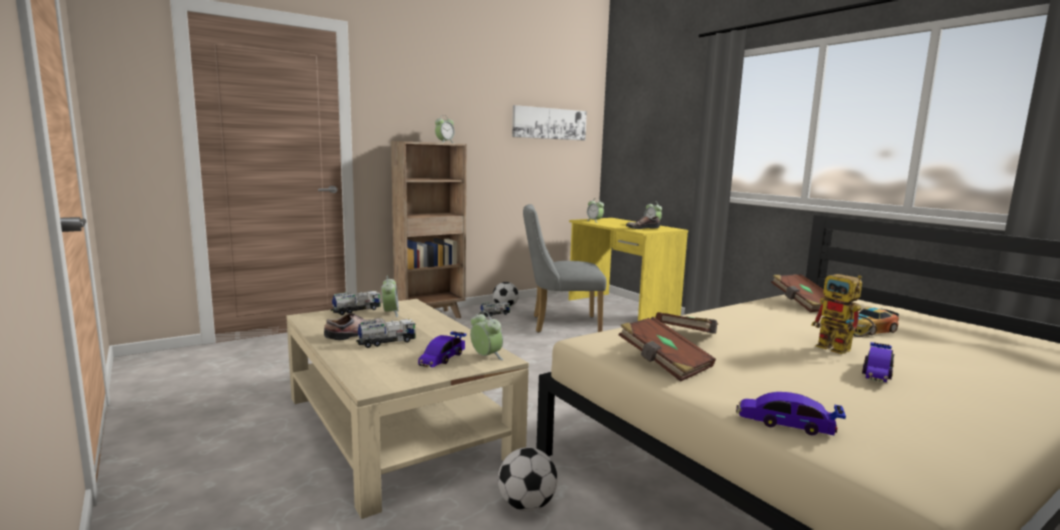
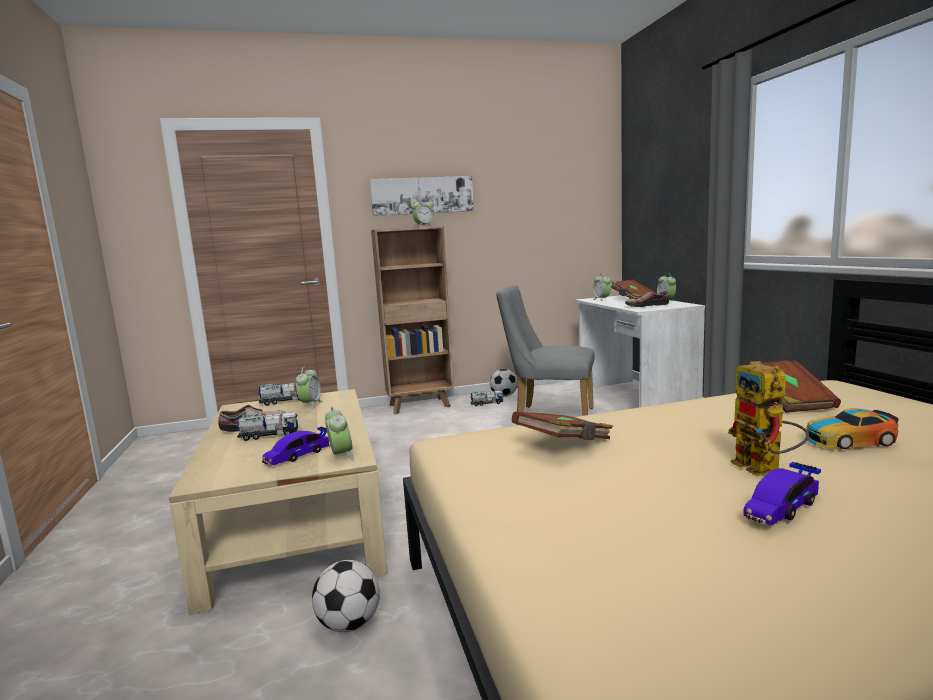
camera: 20 degrees right, 0 degrees up
(549, 123) = (551, 195): picture -> picture (422, 195)
(621, 308) = (634, 399): yellow desk -> white desk
(663, 364) = (492, 476): brown book -> brown book (633, 299)
(786, 424) = (542, 575): toy car -> none

